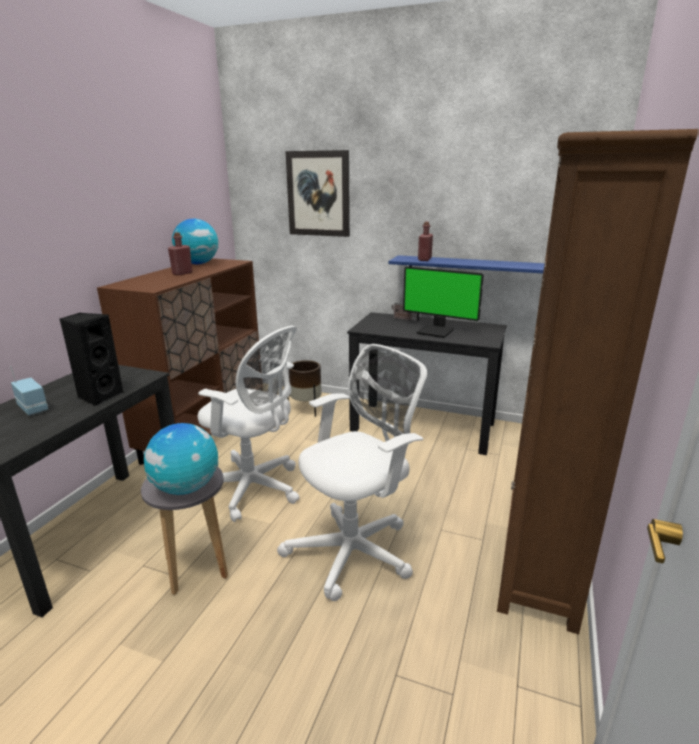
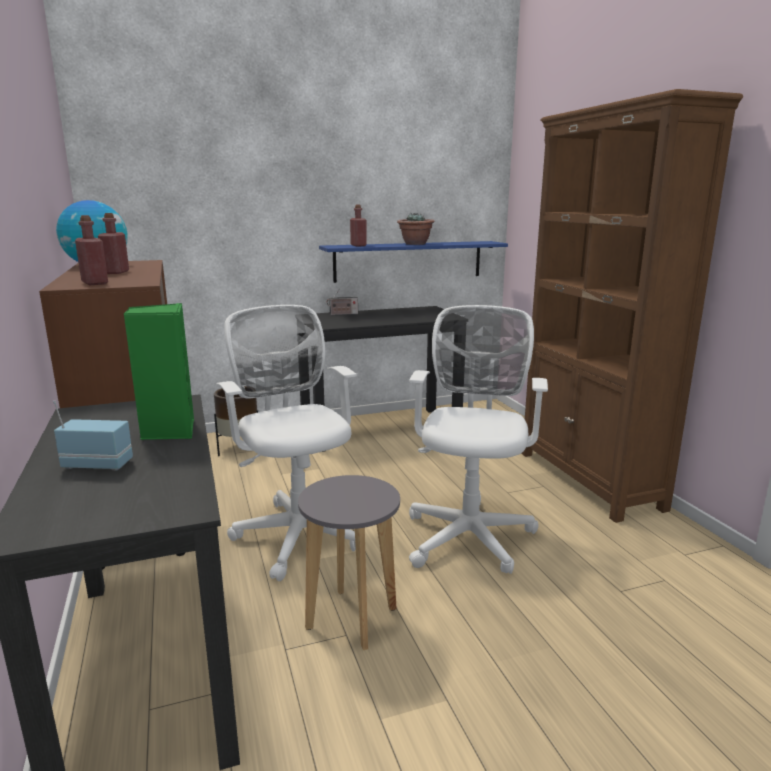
camera: 40 degrees left, 5 degrees down
(99, 396) = (168, 431): black speaker -> green speaker
(137, 284) = (94, 283): none -> red bottle
(186, 487) = (365, 499): globe -> none
(254, 489) = (298, 532): white office chair -> white office chair turned 105 degrees counterclockwise
(318, 194) = (214, 177): picture -> none
(436, 331) = (393, 317): monitor -> none
(483, 262) = (415, 244): none -> potted plant

